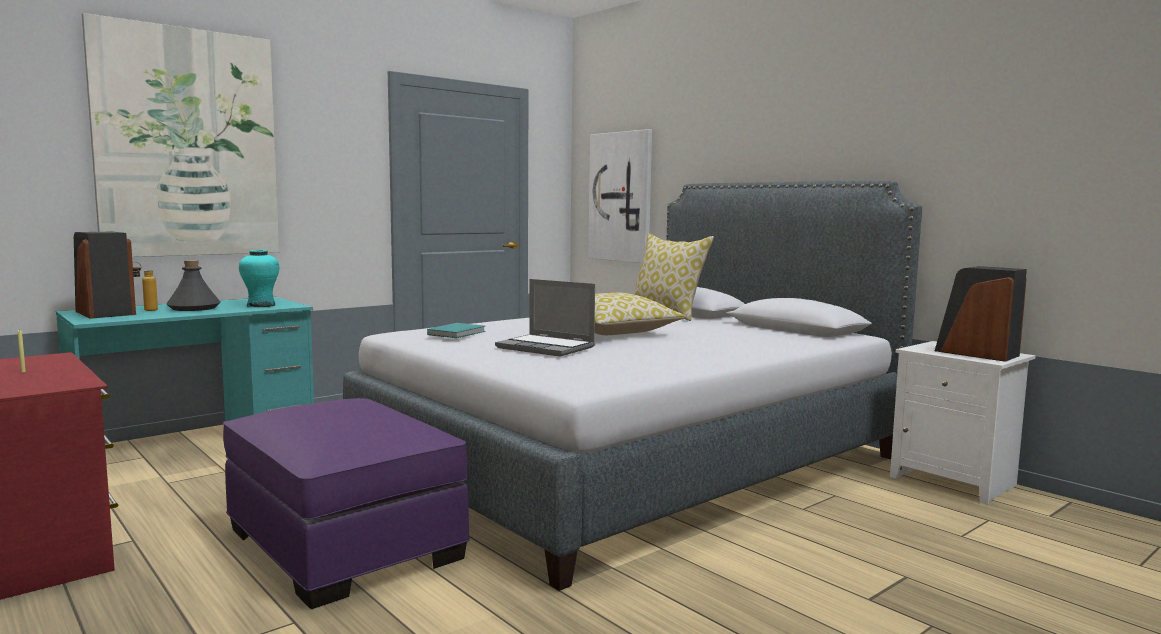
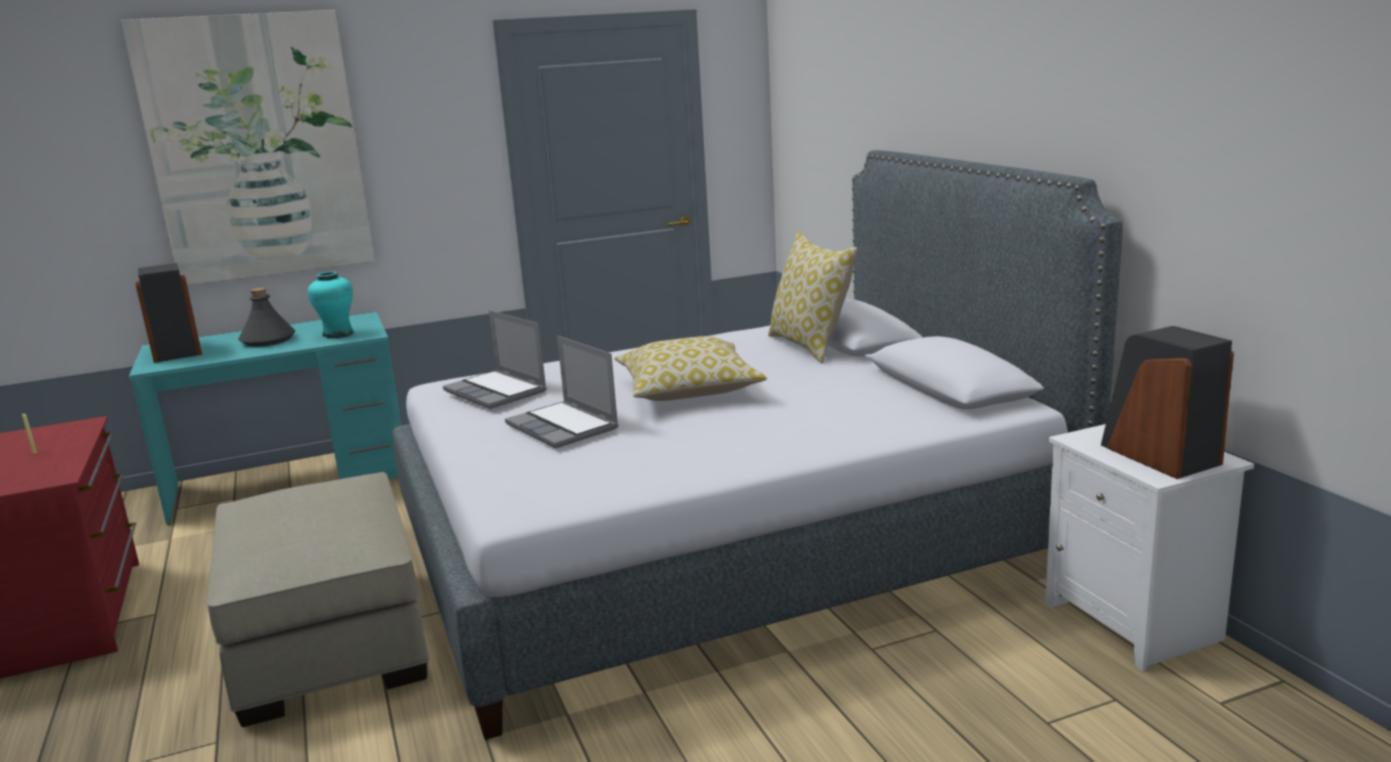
camera: 20 degrees right, 10 degrees up
(145, 310) = (219, 345): bottle -> none
(345, 544) = (330, 643): purple ottoman -> beige ottoman
(458, 333) = (497, 391): turquoise book -> laptop
(621, 197) = (817, 155): picture -> none

